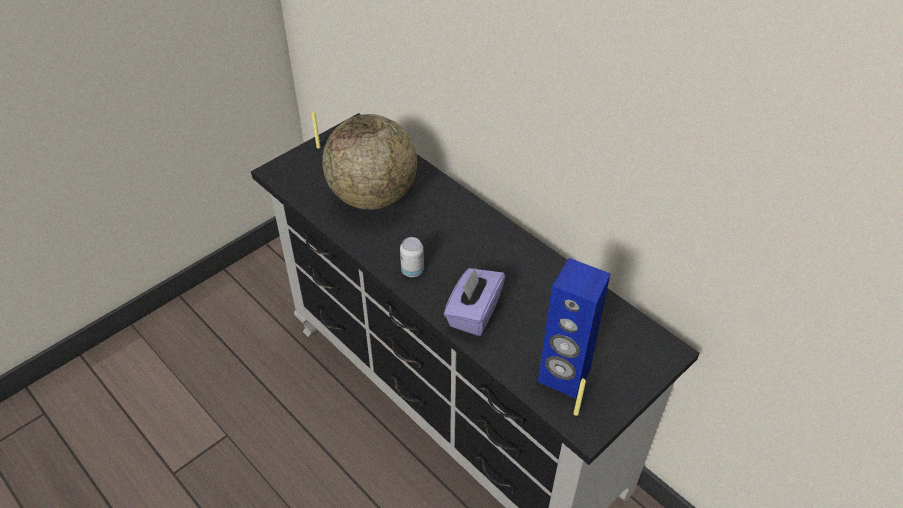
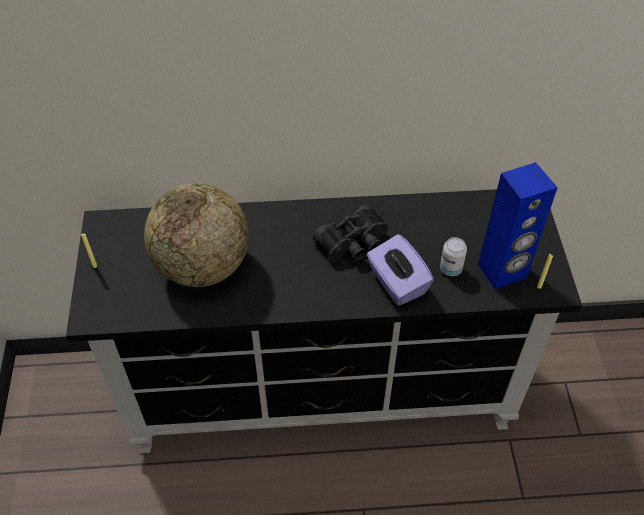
camera: 50 degrees left, 5 degrees up
(412, 270) = (316, 293): can -> can (450, 269)
(485, 264) = (354, 244): none -> black binoculars

